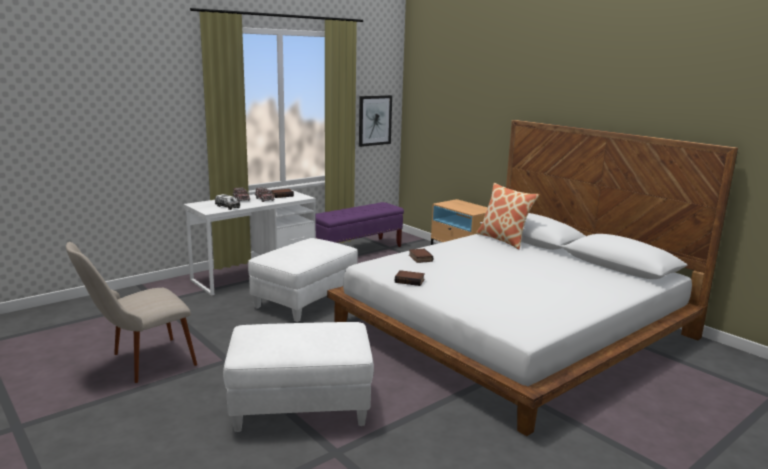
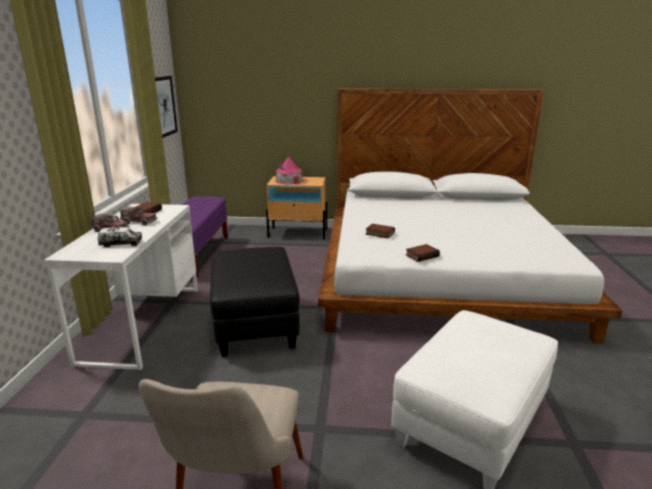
camera: 45 degrees left, 5 degrees up
(305, 300) = (254, 324): white ottoman -> black ottoman
(458, 205) = (289, 180): none -> toy house
(503, 240) = (379, 200): pillow -> none

